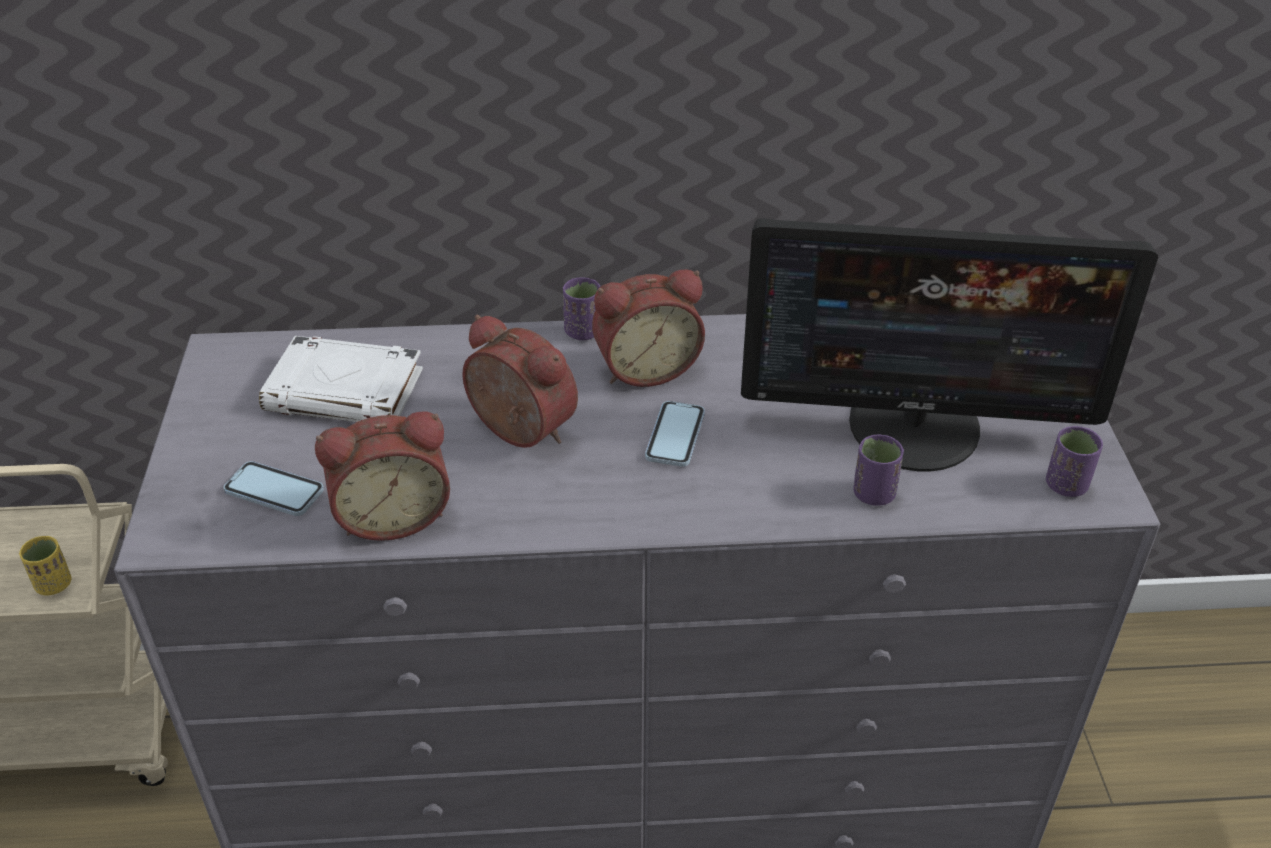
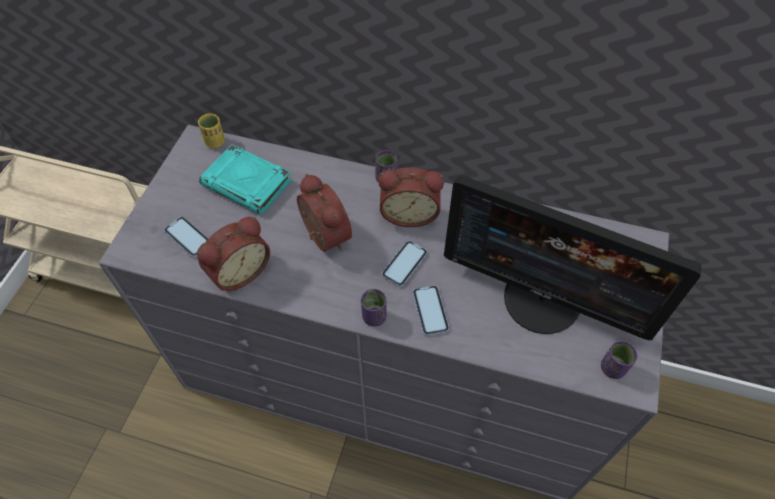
camera: 20 degrees right, 15 degrees up
(54, 584) = (115, 227): yellow cup -> yellow cup (215, 142)
(346, 391) = (248, 183): white book -> turquoise book
(392, 515) = (238, 271): alarm clock -> alarm clock turned 45 degrees counterclockwise
(750, 486) = (430, 311): none -> phone
(873, 494) = (496, 338): purple cup -> purple cup (374, 317)

